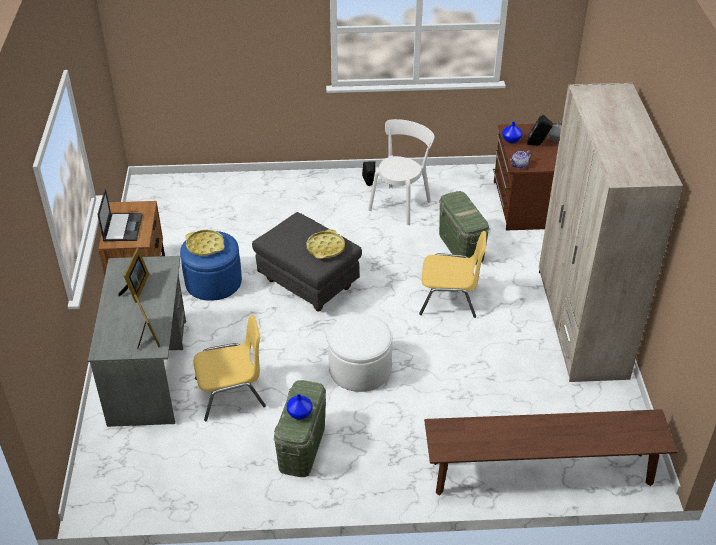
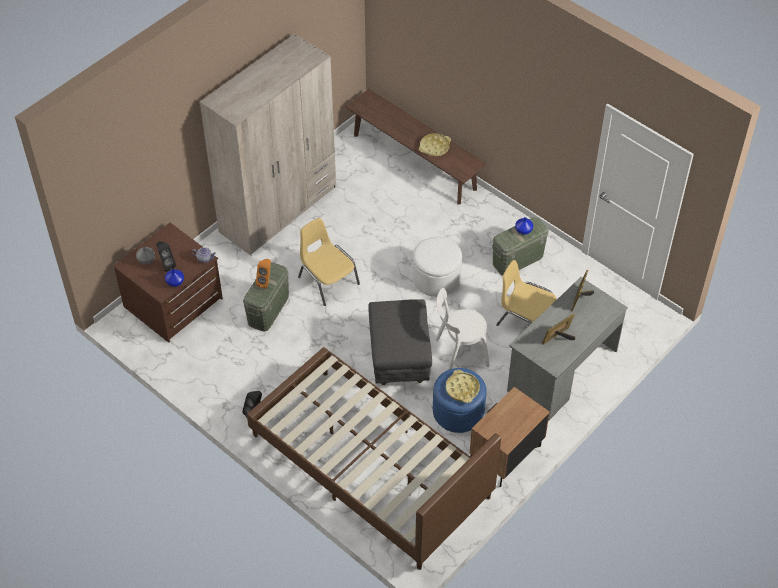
camera: 135 degrees left, 10 degrees up
(122, 227) = (517, 419): laptop -> none
(241, 208) = (370, 466): none -> brown bed
(325, 248) = (394, 313): yellow tray -> yellow tray (434, 147)
(401, 203) = (256, 376): white chair -> white chair (459, 353)
(465, 210) = (265, 282): none -> orange speaker

